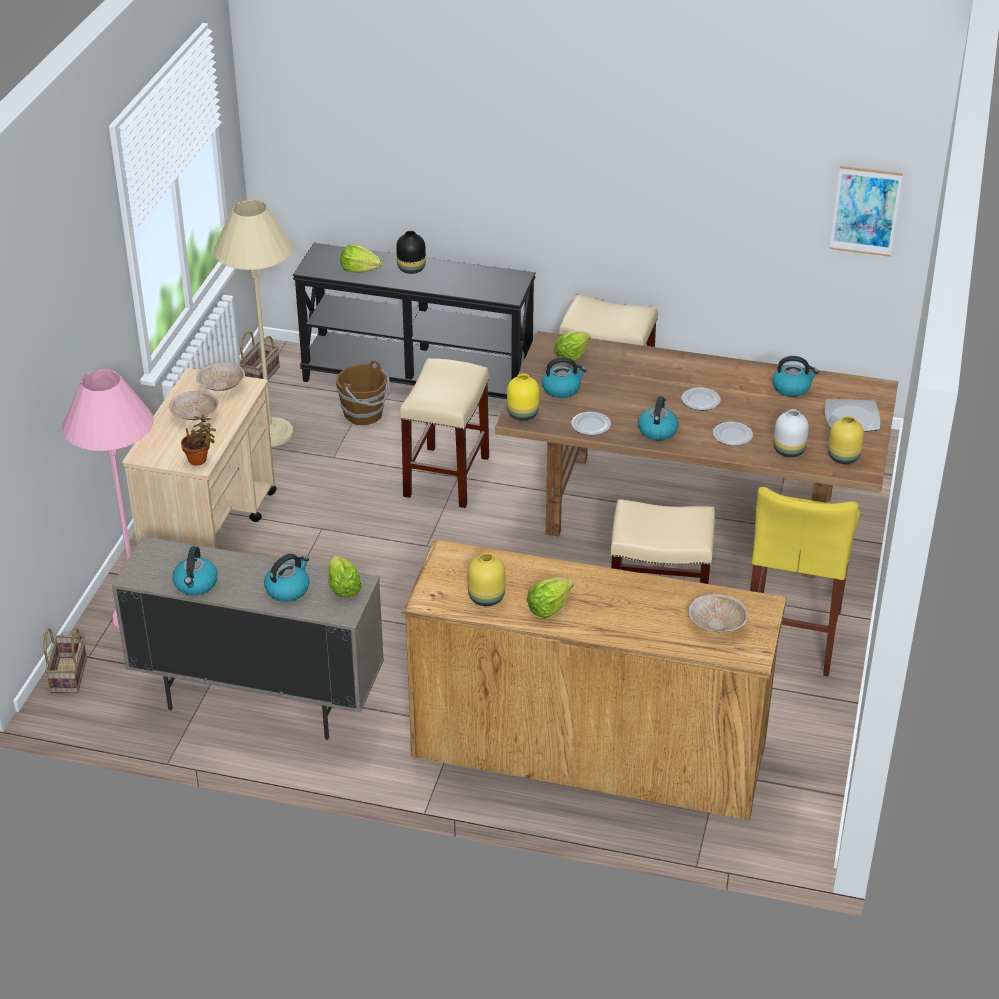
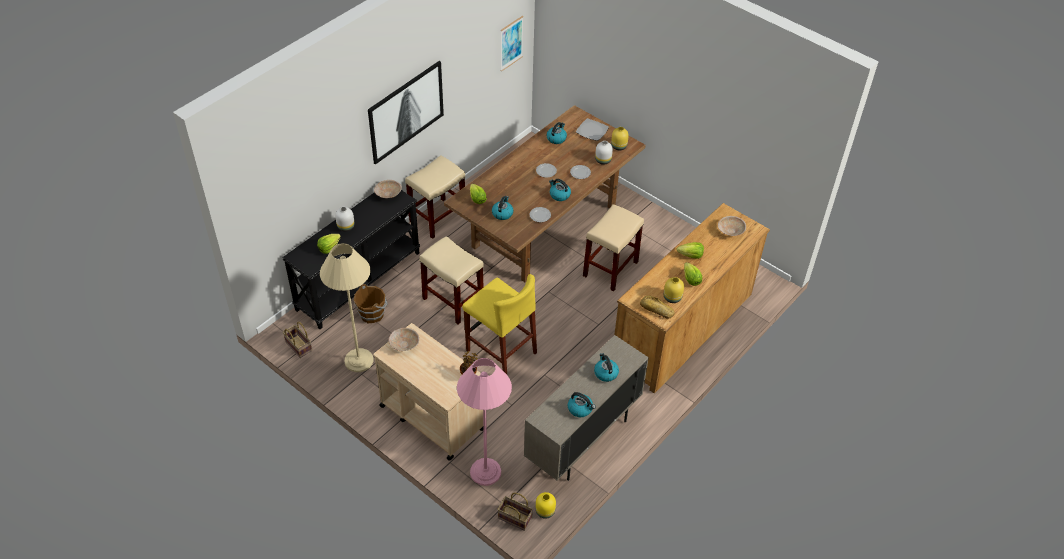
camera: 65 degrees left, 10 degrees up
(195, 415) = (424, 364): beige bowl -> beige bowl (388, 194)
(343, 587) = (616, 351): lettuce -> lettuce (690, 256)
(412, 269) = (346, 226): black vase -> white vase
(443, 587) = (656, 310): none -> bread
(522, 414) = (514, 236): yellow vase -> yellow vase (545, 512)
(592, 172) = (405, 111): none -> picture
(792, 635) = (647, 230): yellow stool -> yellow stool (501, 352)

